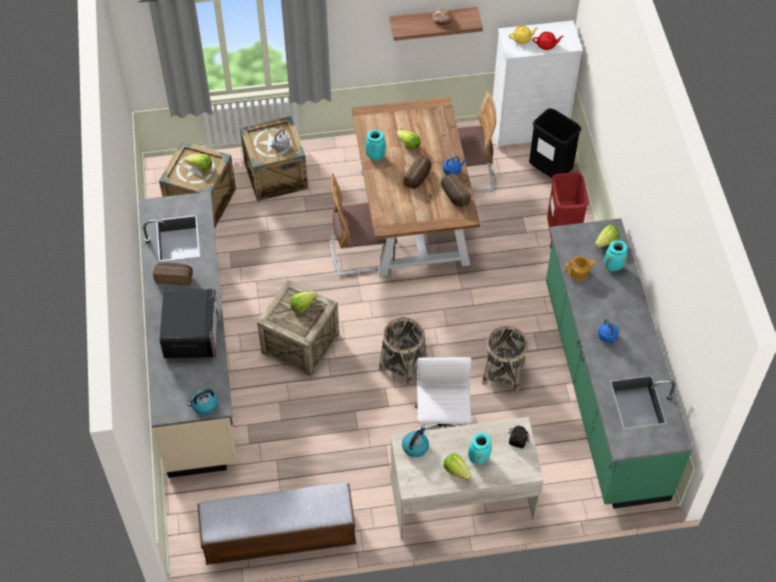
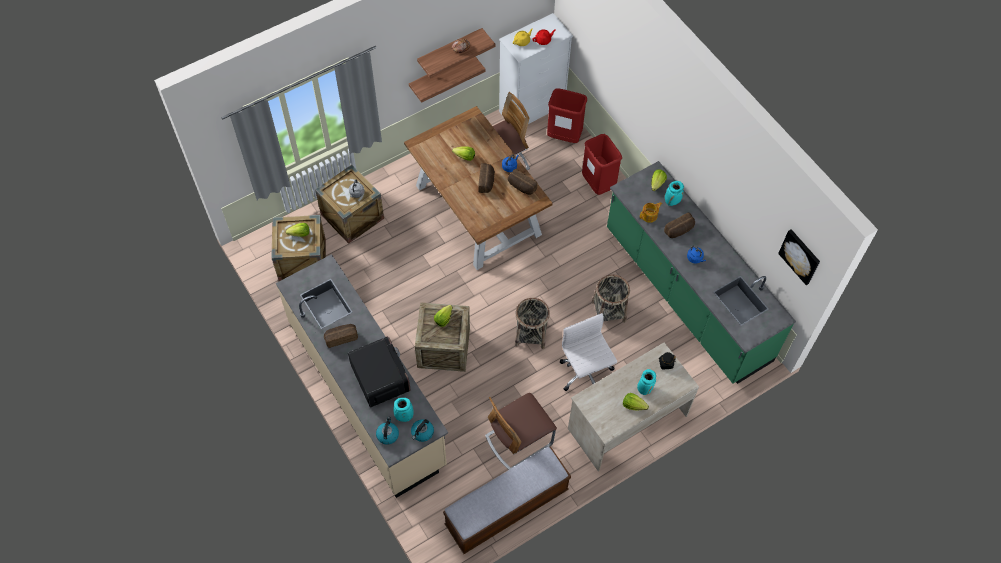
camera: 25 degrees left, 5 degrees up
(362, 253) = (454, 255): chair -> chair (518, 440)
(375, 157) = (443, 176): turquoise vase -> turquoise vase (404, 417)
(415, 446) = (594, 399): kettle -> kettle (387, 434)
(419, 48) = (441, 75): none -> shelf
(550, 171) = (564, 136): black trash can -> red trash can
(605, 301) = (679, 230): none -> bread
(707, 362) = (800, 256): none -> picture

